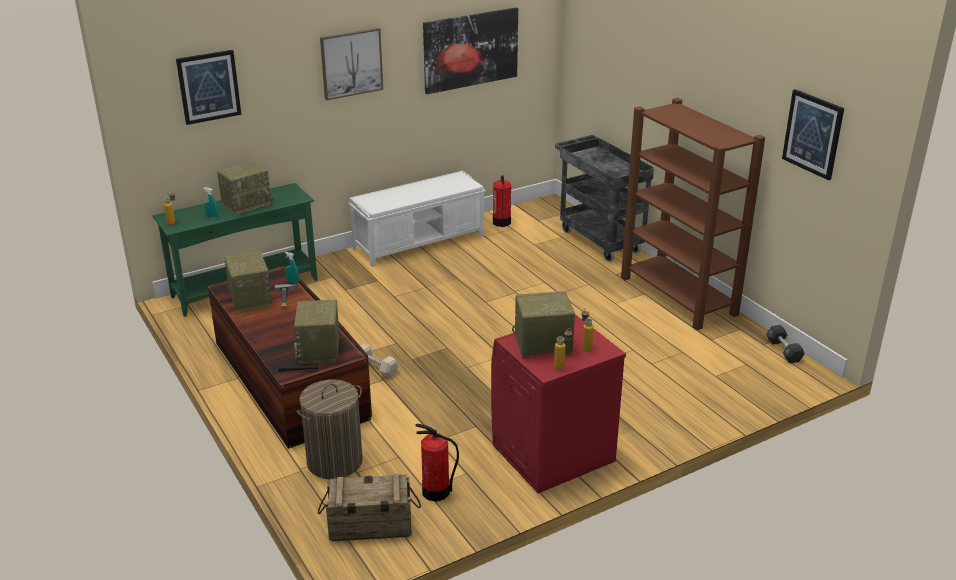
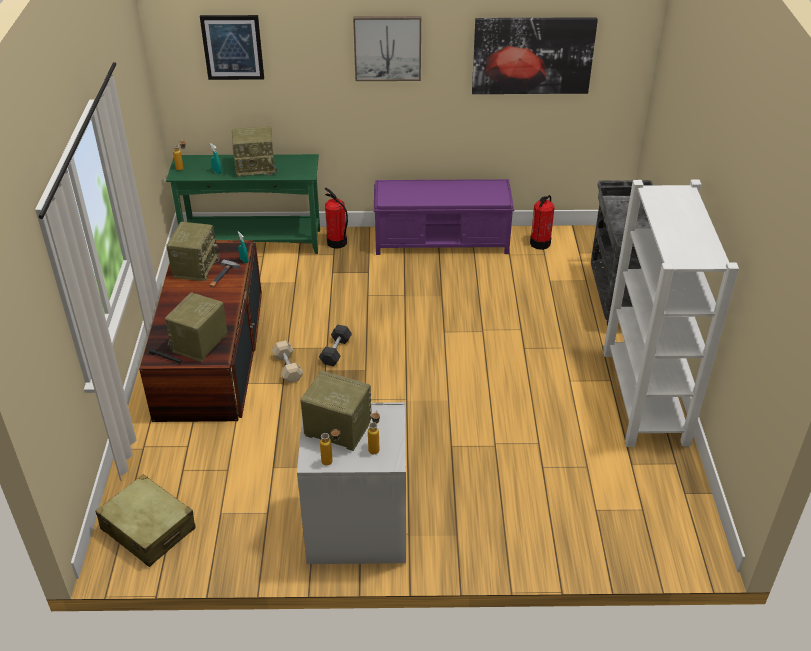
camera: 30 degrees right, 10 degrees up
(334, 462) = (175, 451): laundry basket -> none
(370, 526) = (148, 529): crate -> beige suitcase
(420, 242) = (442, 241): white bench -> purple bench
(436, 492) = (226, 520): fire extinguisher -> fire extinguisher (337, 242)
(552, 455) = (357, 528): red washing machine -> white washing machine
(678, 296) = (645, 397): brown bookcase -> white bookcase
(783, 351) = (700, 510): black dumbbell -> black dumbbell (336, 351)
(813, 134) = (771, 289): picture -> none

